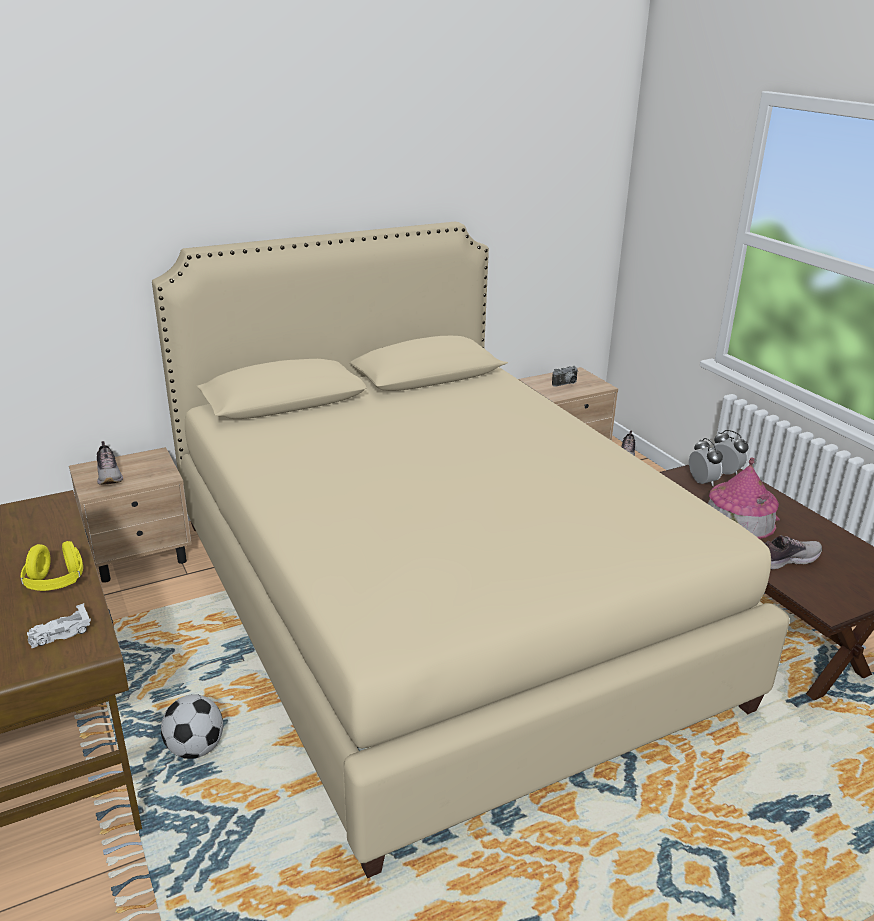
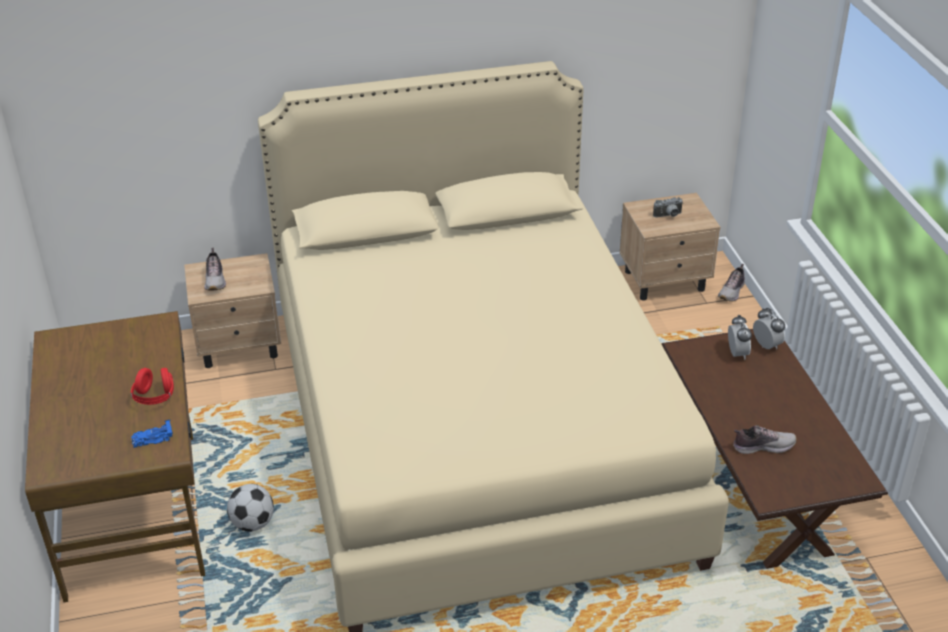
camera: 15 degrees right, 10 degrees up
(56, 583) = (155, 397): yellow headphones -> red headphones
(59, 633) = (152, 438): white toy car -> blue toy car
(739, 520) = (746, 399): toy house -> none

